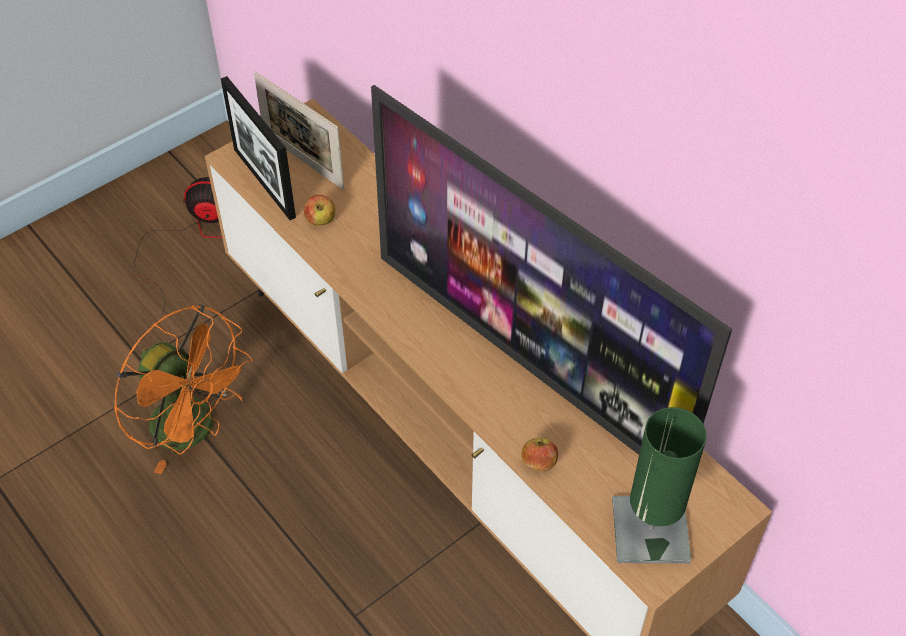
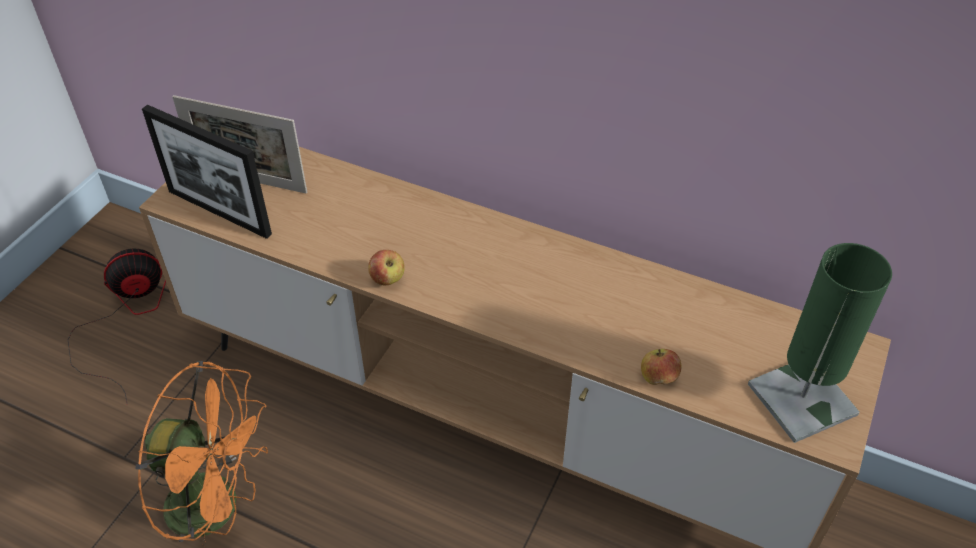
camera: 25 degrees left, 5 degrees down
(320, 220) = (299, 228): apple -> apple (387, 279)
(528, 362) = (586, 288): television -> none

